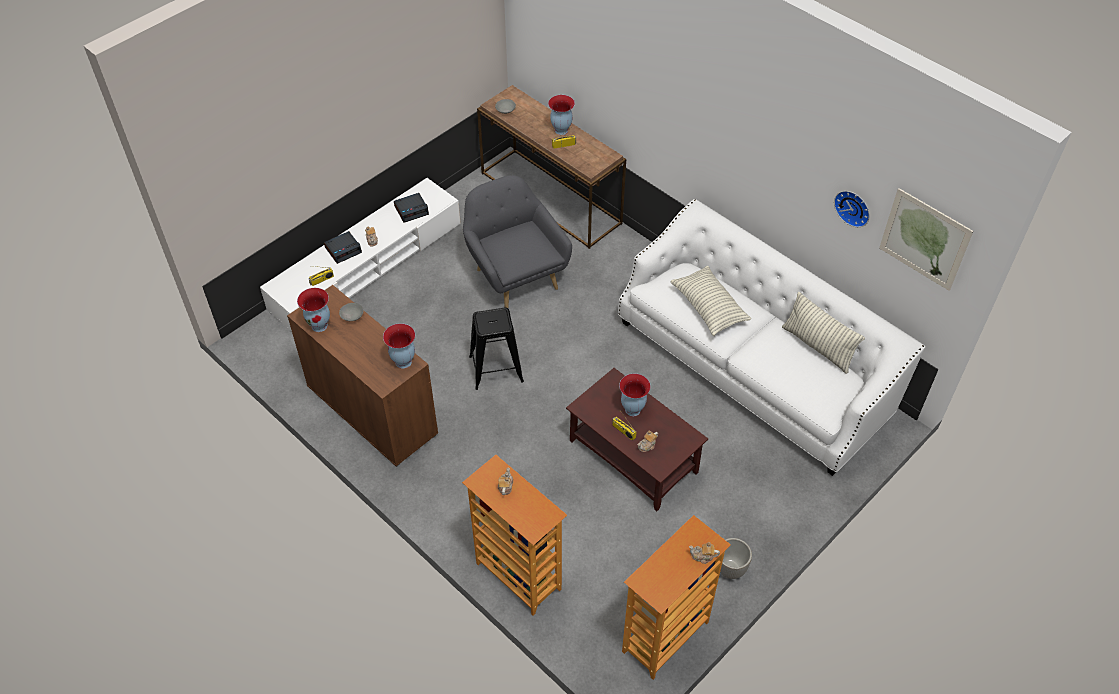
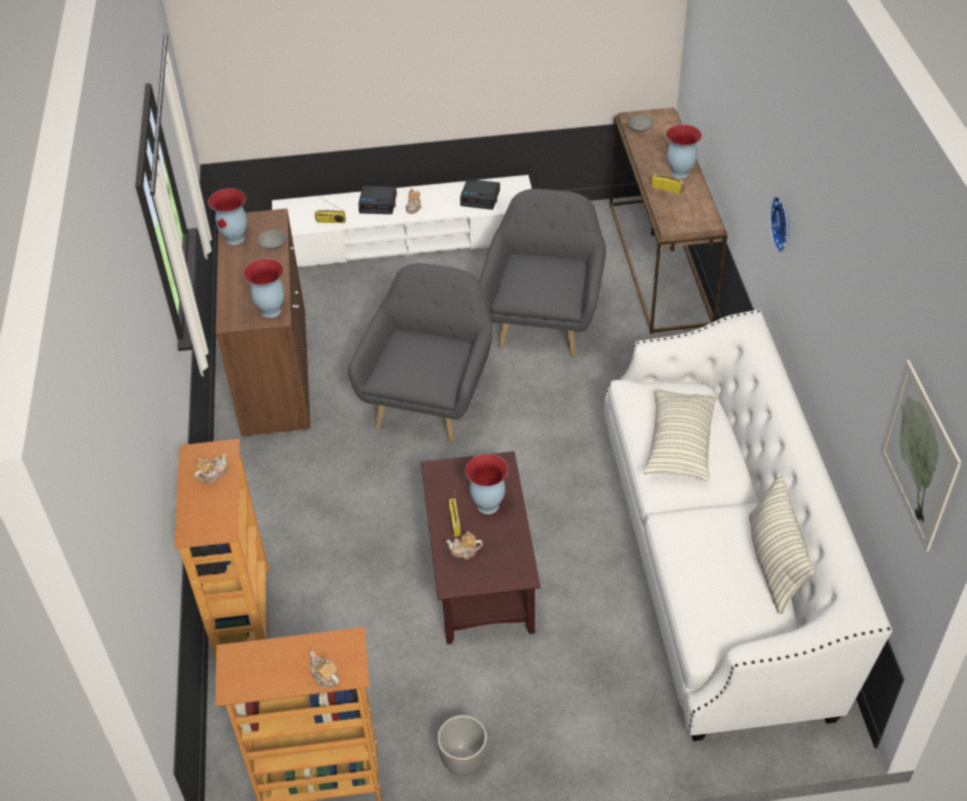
camera: 40 degrees right, 5 degrees down
(496, 369) = (430, 400): black stool -> grey armchair
(853, 207) = (870, 375): wall clock -> wall clock (783, 223)

